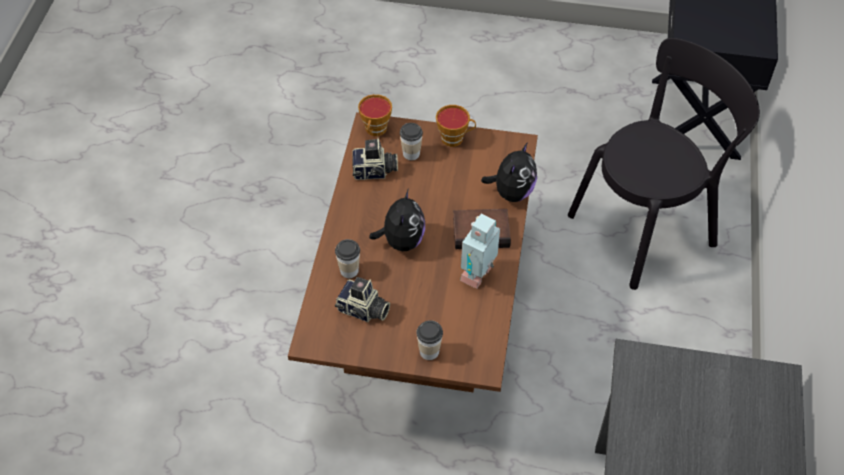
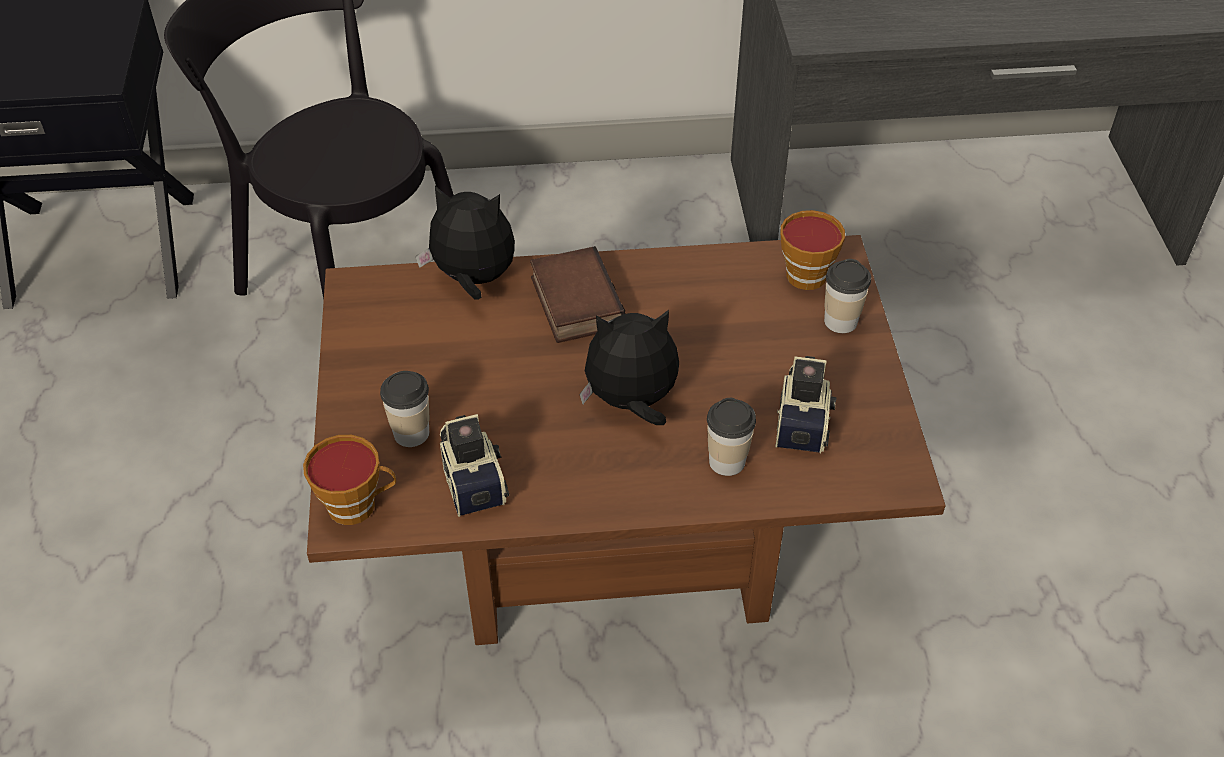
camera: 105 degrees left, 5 degrees down
(455, 138) = (357, 376): cup -> cup (804, 272)
(479, 275) = (666, 290): toy robot -> none

